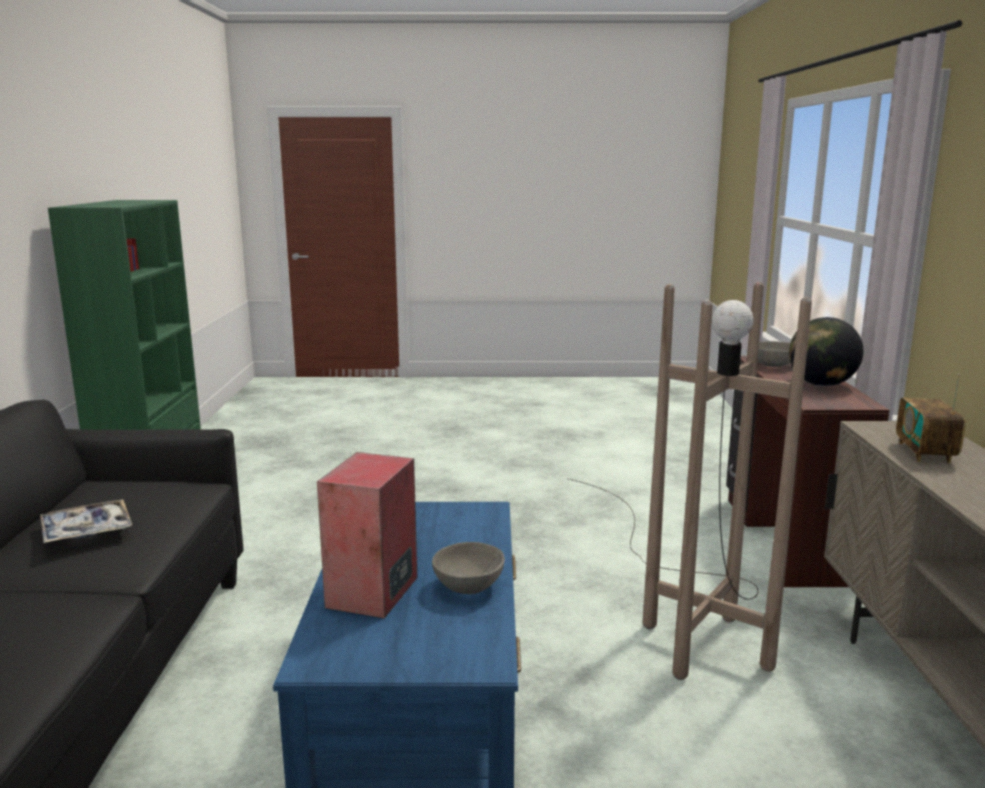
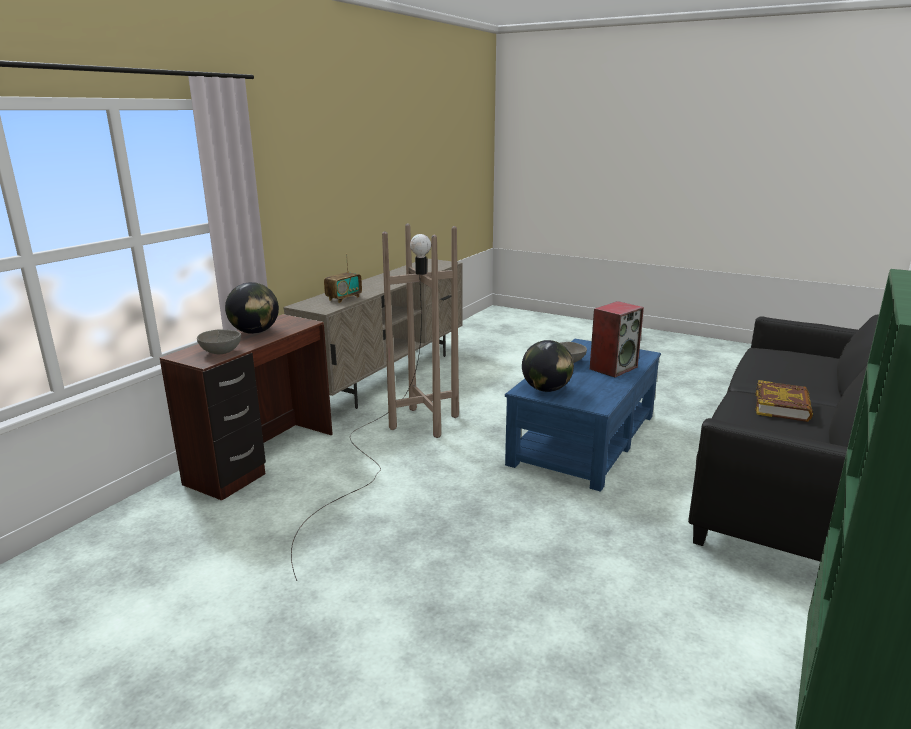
camera: 150 degrees left, 5 degrees up
(86, 530) = (782, 406): tray -> book
(458, 518) = (546, 389): none -> globe

